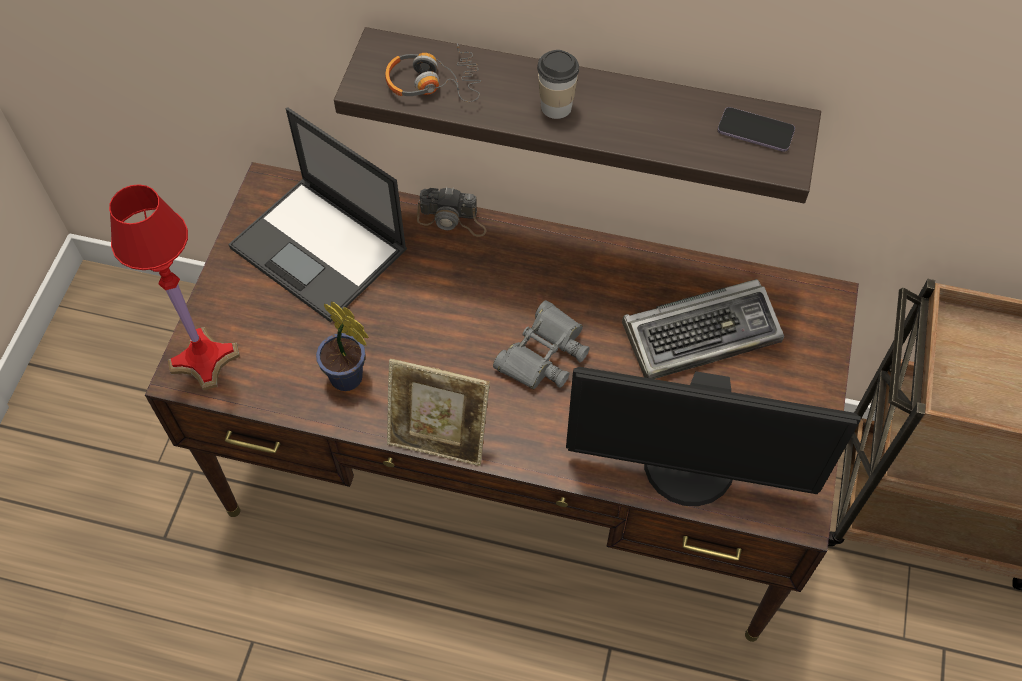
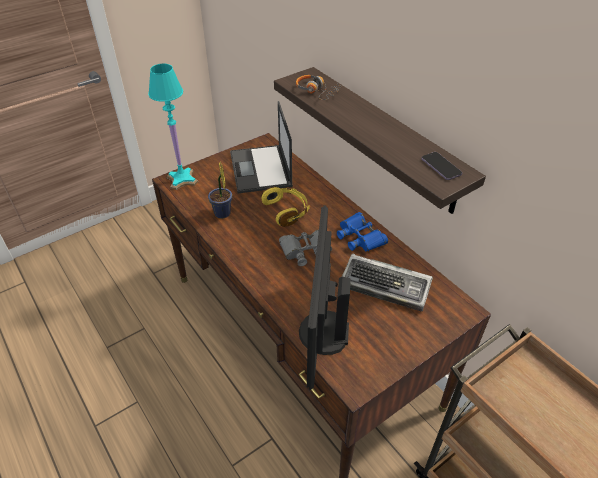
camera: 40 degrees right, 15 degrees down
(205, 358) = (182, 179): red table lamp -> turquoise table lamp
(439, 438) = (232, 253): picture frame -> none
(444, 302) = (287, 211): none -> yellow headphones
(452, 219) = (321, 187): camera -> none
(556, 107) = (357, 119): cup -> none
(594, 275) = (360, 237): none -> blue binoculars
(689, 469) = (322, 332): monitor -> monitor turned 45 degrees clockwise

